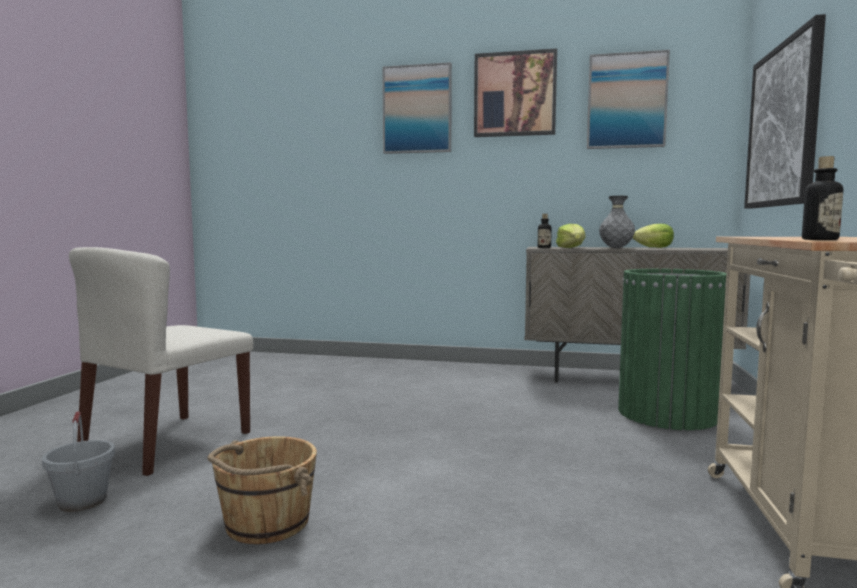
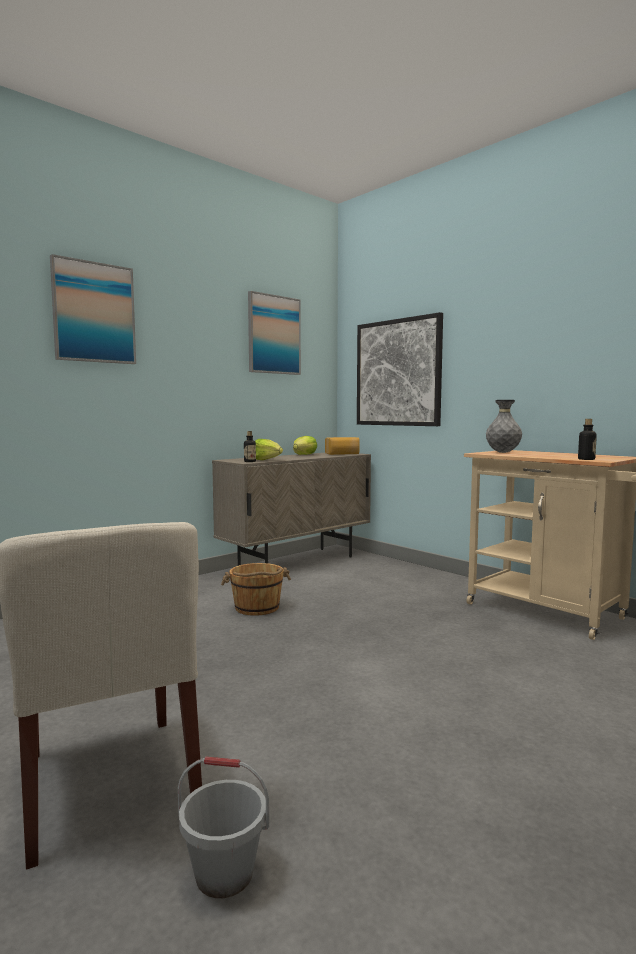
camera: 55 degrees left, 0 degrees up
(265, 523) = (399, 758): brown bucket -> brown bucket (257, 608)
(515, 94) = (191, 314): picture -> none
(616, 248) = (292, 457): grey vase -> grey vase (502, 452)
(667, 414) = (372, 578): green trash can -> none
(710, 249) = (342, 454): none -> bread

